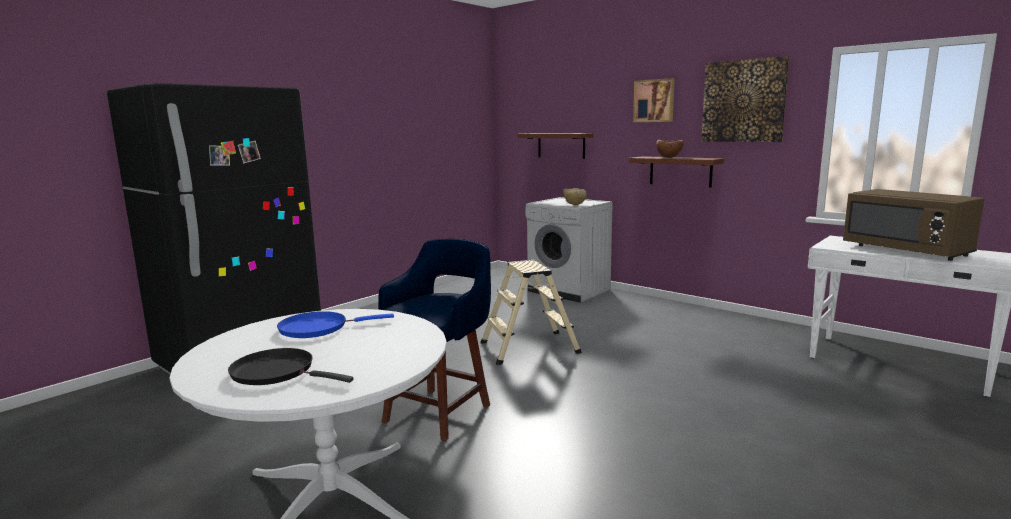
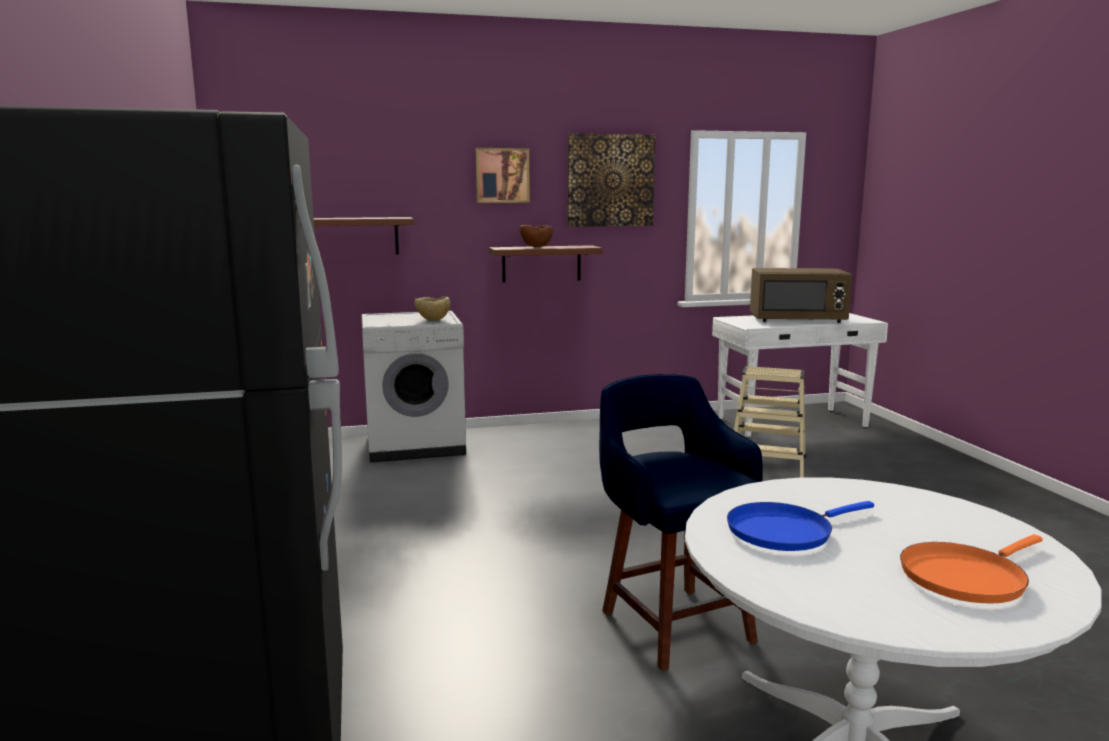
camera: 55 degrees left, 0 degrees up
(277, 372) = (965, 577): black frying pan -> orange frying pan
(318, 328) = (784, 531): blue frying pan -> blue frying pan turned 45 degrees clockwise
(529, 347) = (556, 520): beige step ladder -> beige step ladder (767, 468)

